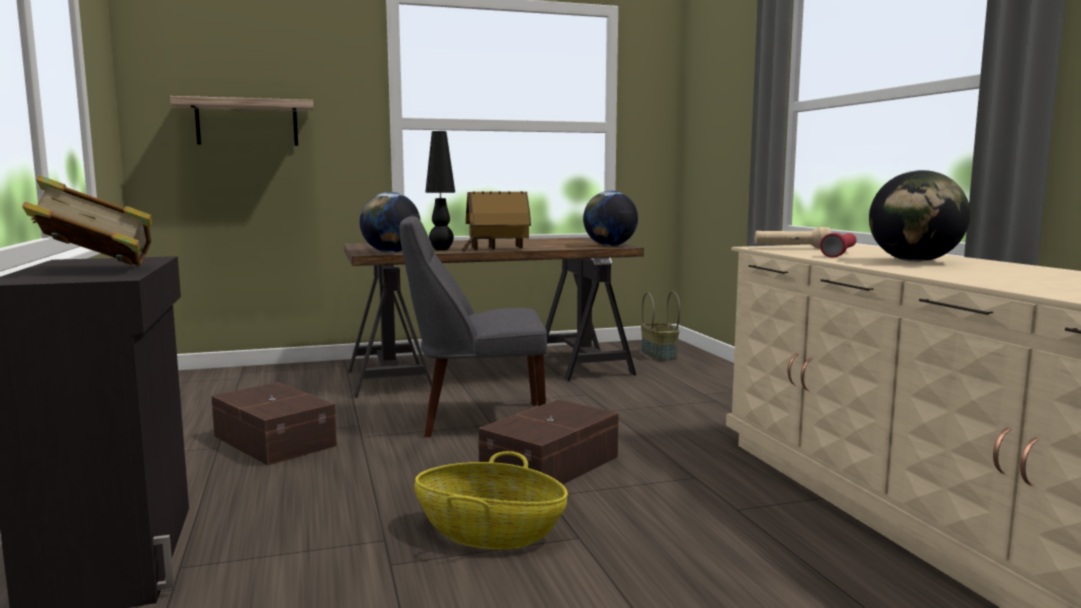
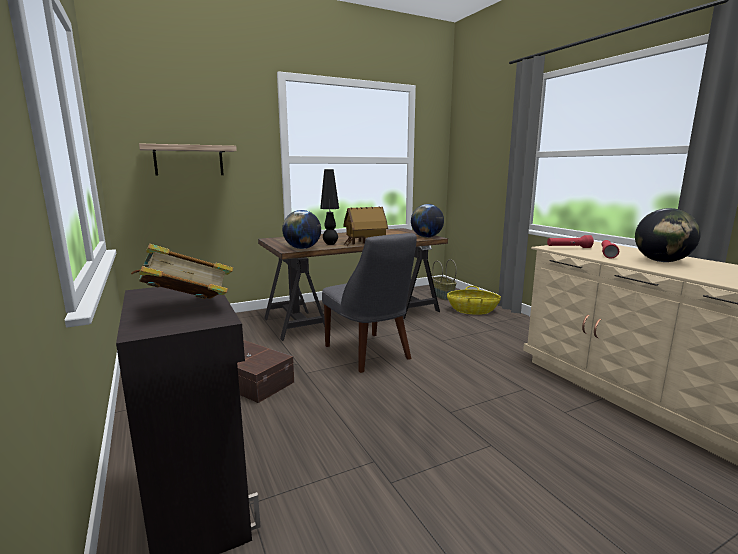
camera: 10 degrees left, 5 degrees up
(476, 420) = (369, 354): grey chair -> grey chair turned 105 degrees counterclockwise
(489, 532) = (435, 447): basket -> basket (472, 310)
(553, 465) = (438, 387): brown storage box -> none
(791, 248) = (568, 248): beige flashlight -> red flashlight

